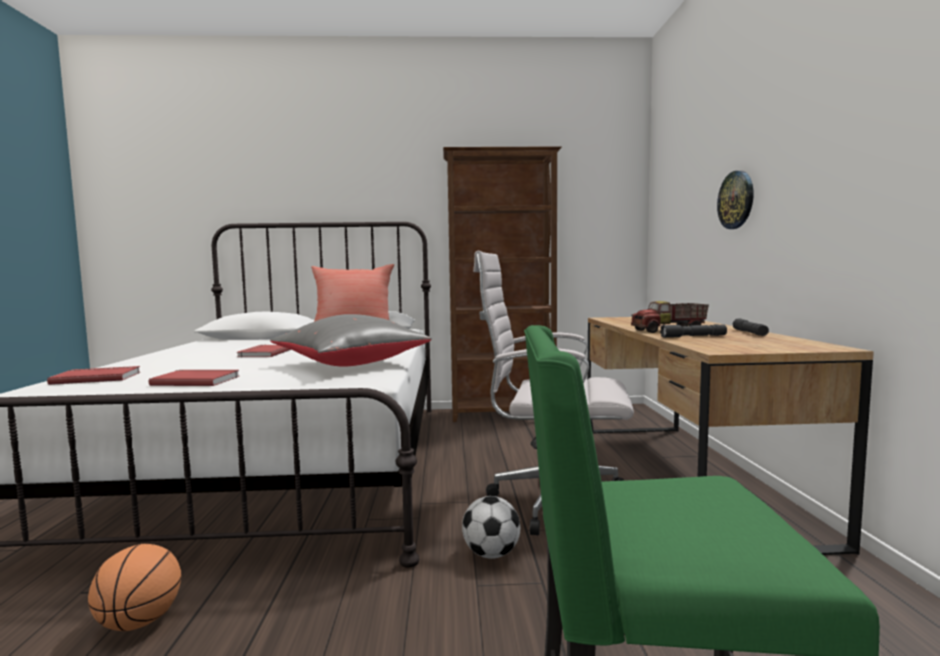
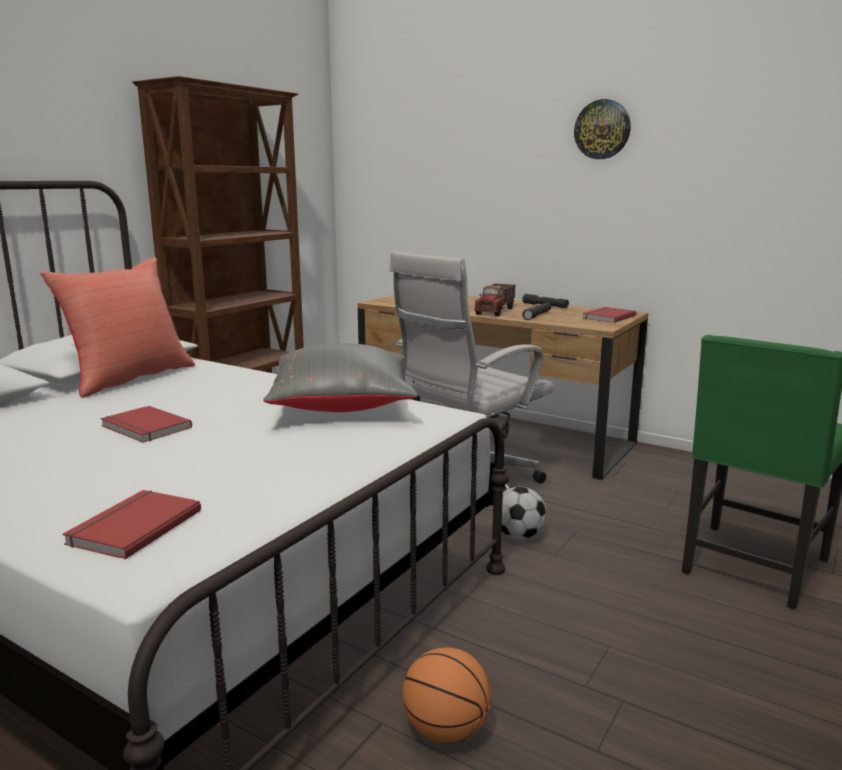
camera: 55 degrees left, 10 degrees up
(197, 380) = (294, 473): red book -> red book (607, 317)
(736, 200) = (493, 184): wall clock -> wall clock (602, 129)

